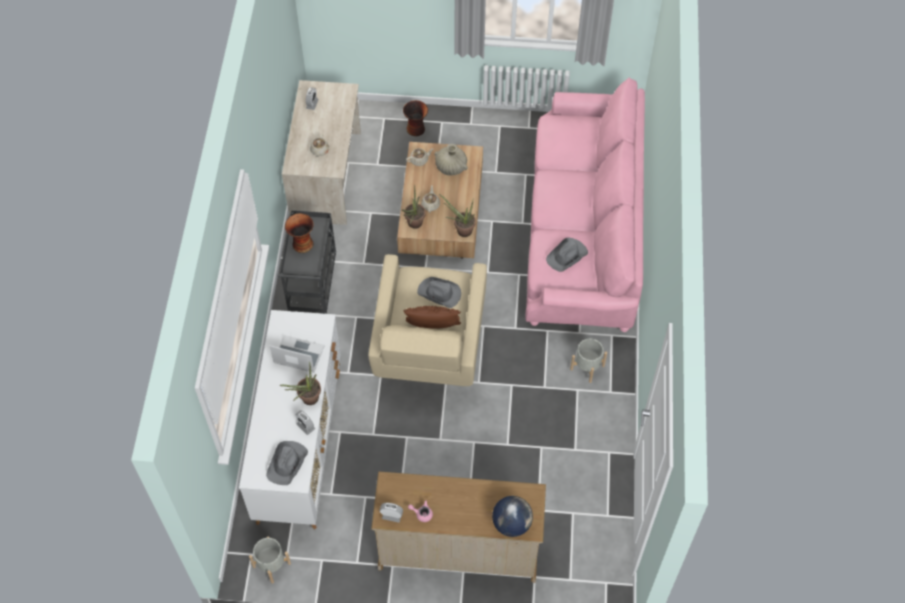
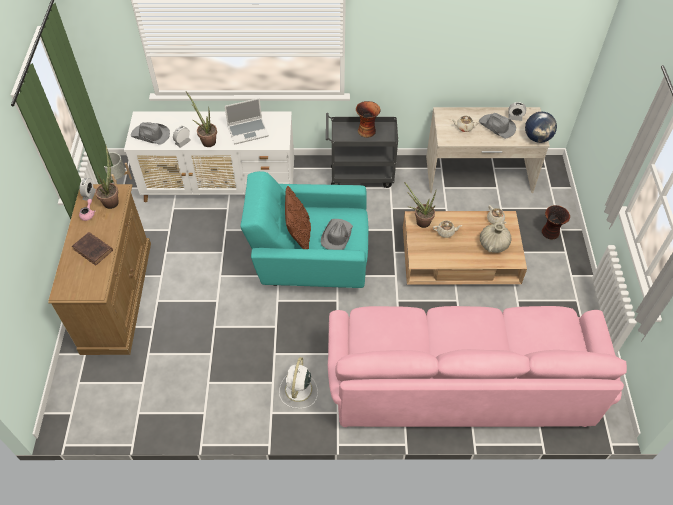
camera: 85 degrees right, 5 degrees down
(298, 355) = (248, 131): laptop -> laptop turned 60 degrees clockwise
(429, 348) = (310, 261): beige armchair -> turquoise armchair
(461, 230) = (421, 257): potted plant -> potted plant (112, 200)
(476, 502) = (93, 250): none -> brown book
(511, 523) = (69, 277): globe -> globe (537, 138)
(567, 256) = (389, 333): grey hat -> grey hat (497, 127)
(587, 367) = (298, 390): grey planter -> white fan

